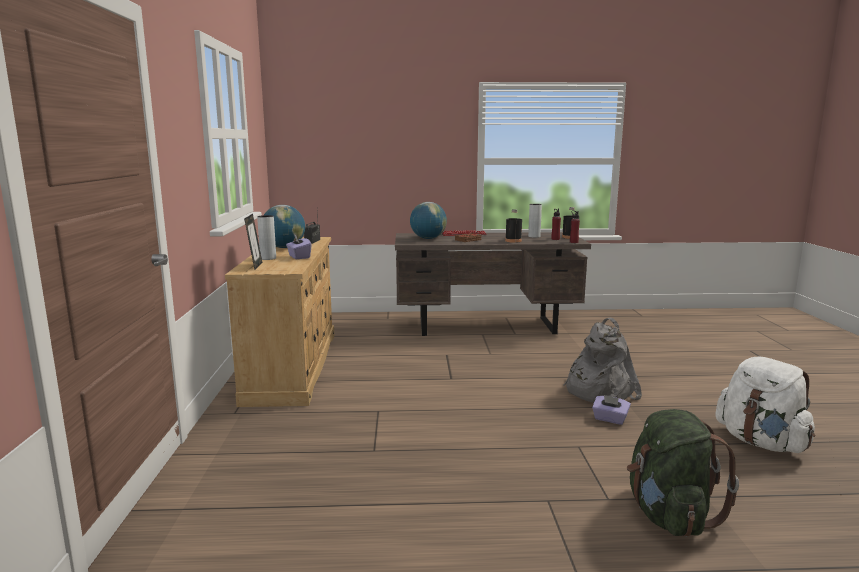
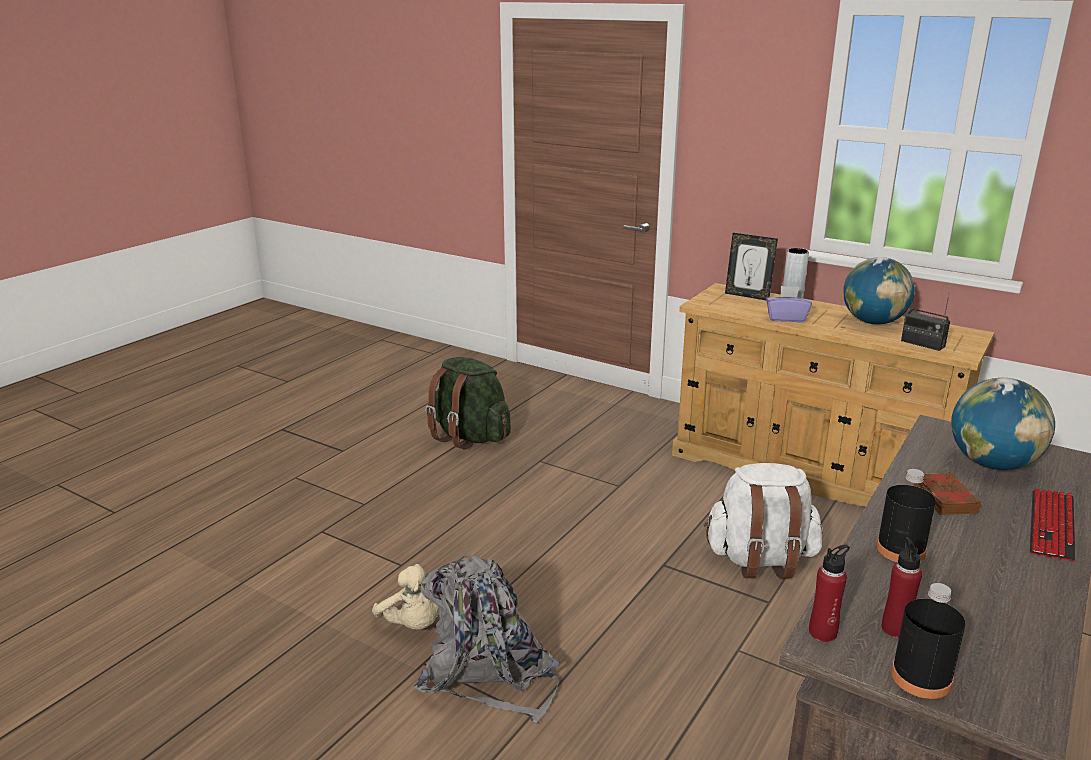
camera: 125 degrees right, 10 degrees up
(534, 236) = (966, 617): grey vase -> none
(610, 419) = (414, 625): purple tissue box -> beige plush toy
(669, 515) = (263, 546): green backpack -> green backpack (469, 437)
(761, 442) = (207, 711): white backpack -> white backpack (760, 560)

